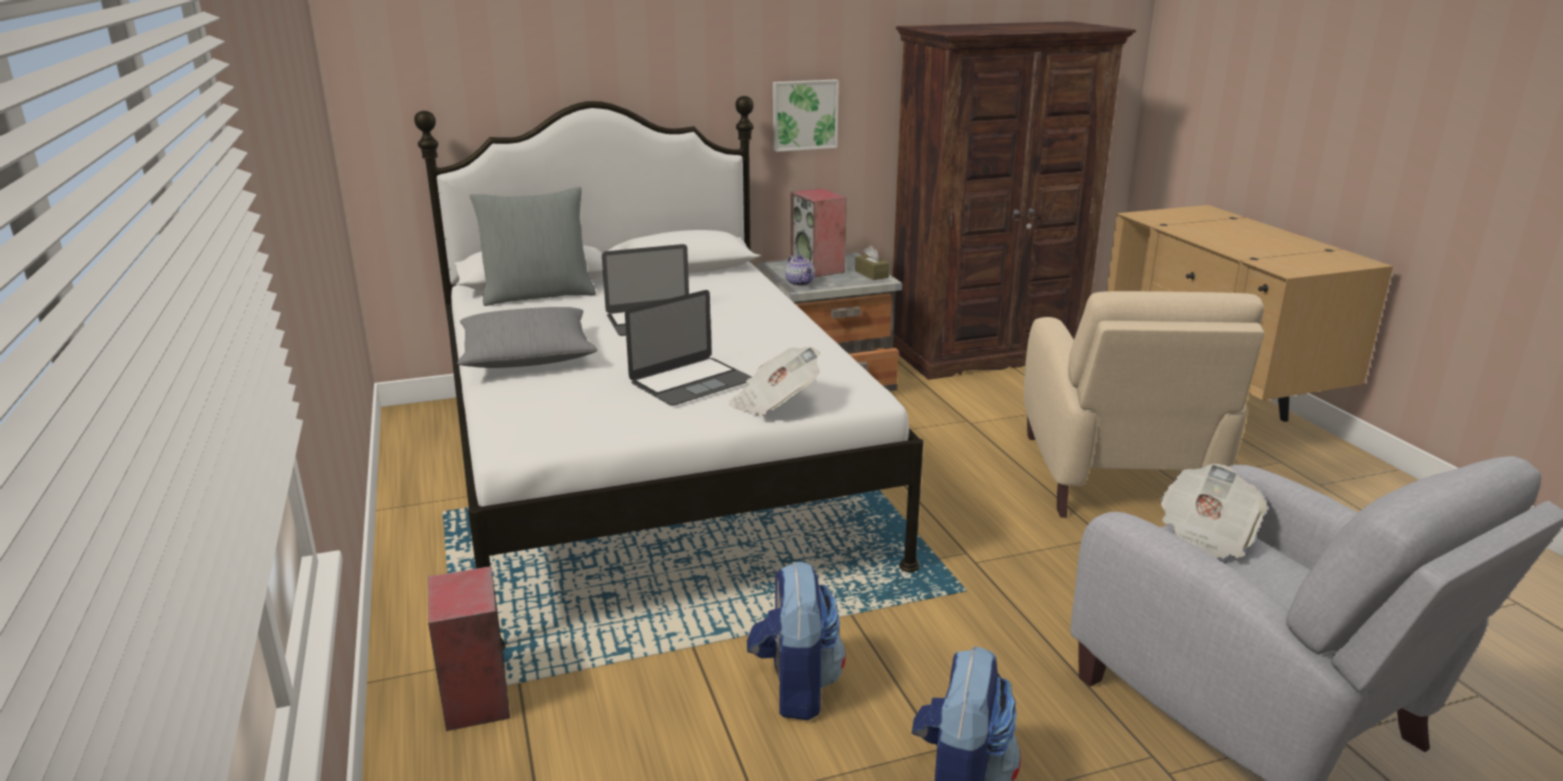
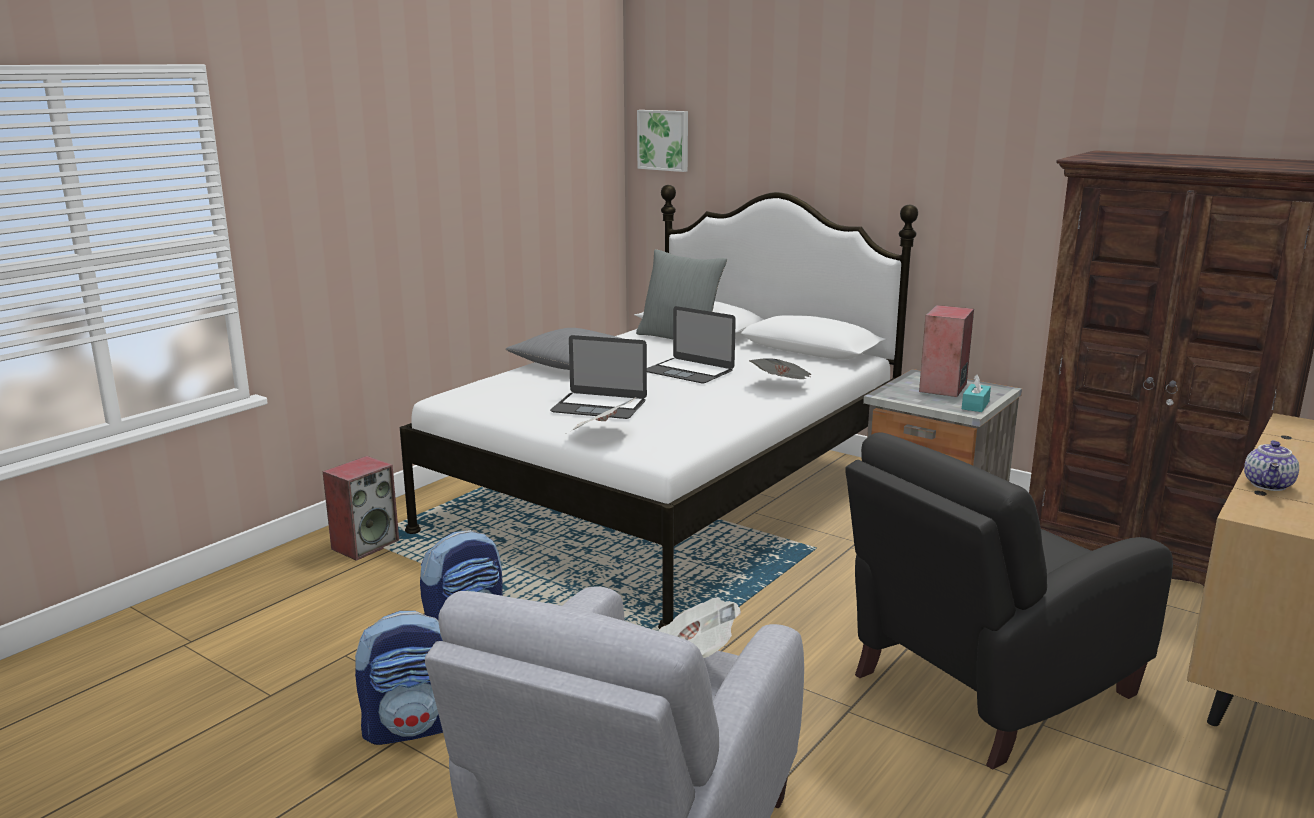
camera: 55 degrees right, 5 degrees down
(759, 304) = (781, 386): none -> newspaper
(800, 283) = (895, 391): teapot -> teapot (1269, 485)
(804, 115) = (981, 232): picture -> picture (664, 140)
(871, 274) = (975, 405): brown tissue box -> turquoise tissue box
(1116, 478) = (986, 687): beige armchair -> black armchair

